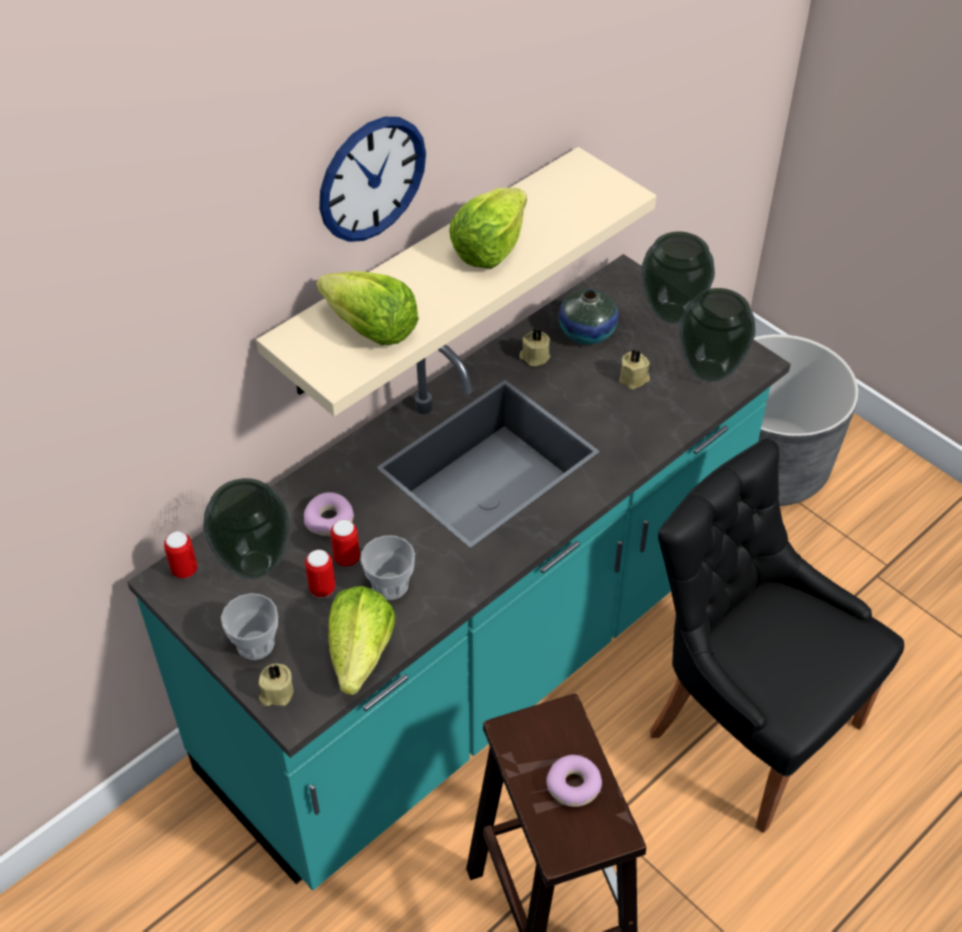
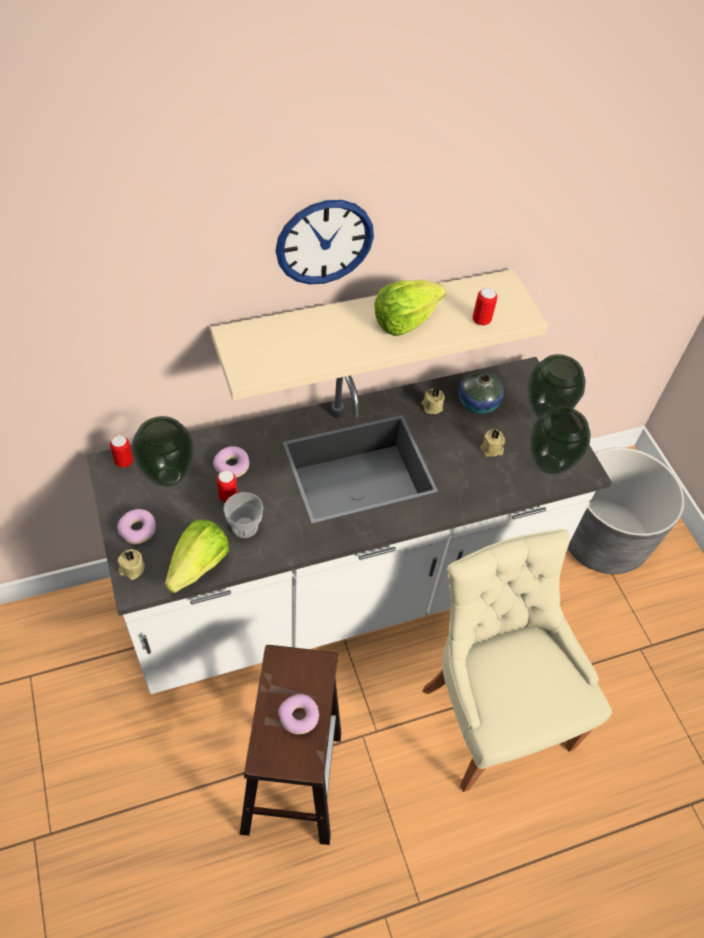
camera: 20 degrees right, 5 degrees up
(255, 644) = (138, 530): cup -> donut
(322, 588) = (201, 510): can -> can (481, 320)
(370, 329) = (288, 348): lettuce -> none
(480, 661) = (339, 590): turquoise counter -> white counter
(748, 725) = (492, 712): black chair -> beige chair

